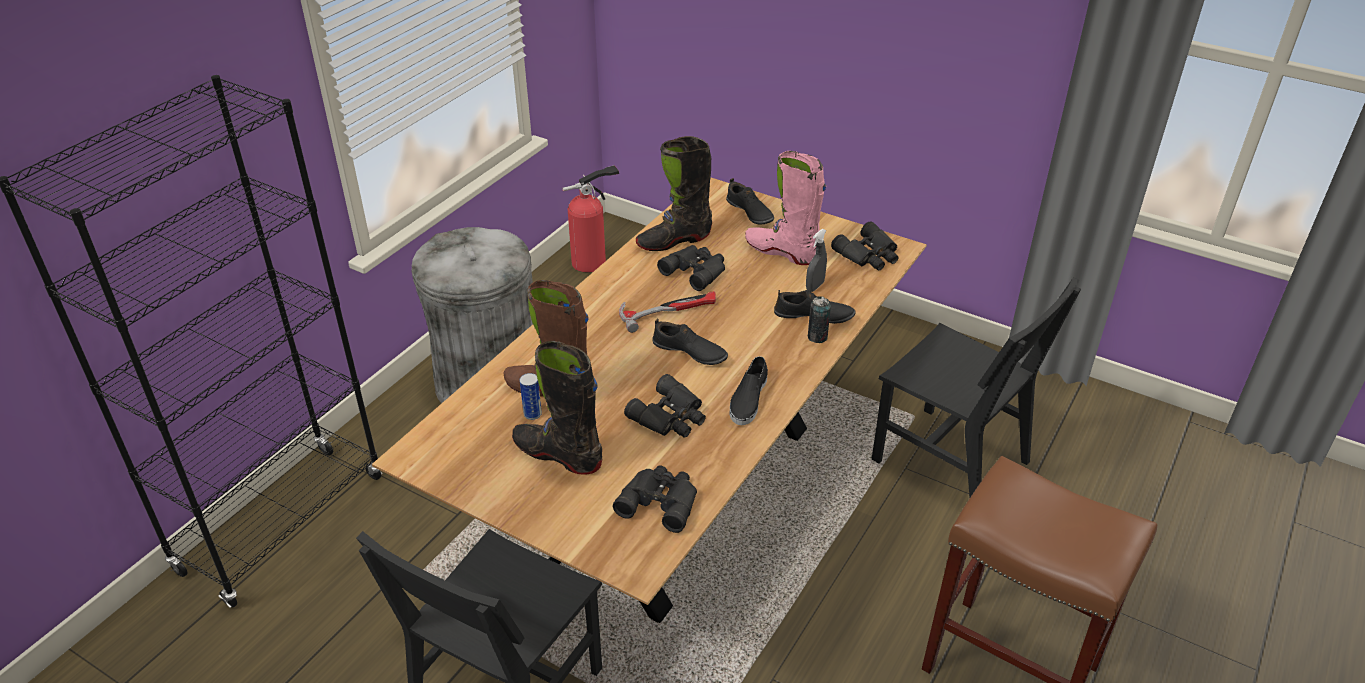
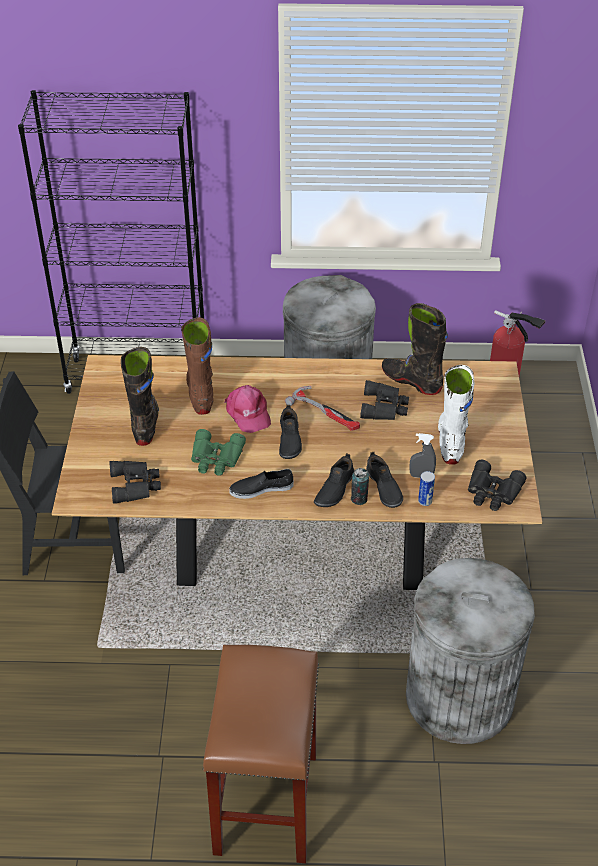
camera: 60 degrees right, 5 degrees up
(532, 414) = (173, 397): can -> can (425, 501)
(617, 365) = (248, 413): none -> pink cap
(671, 416) = (216, 458): black binoculars -> green binoculars
(749, 212) = (487, 405): black shoe -> black shoe (334, 489)
(782, 252) = (450, 442): pink boot -> white boot
(950, 462) = (459, 697): black chair -> grey trash can

